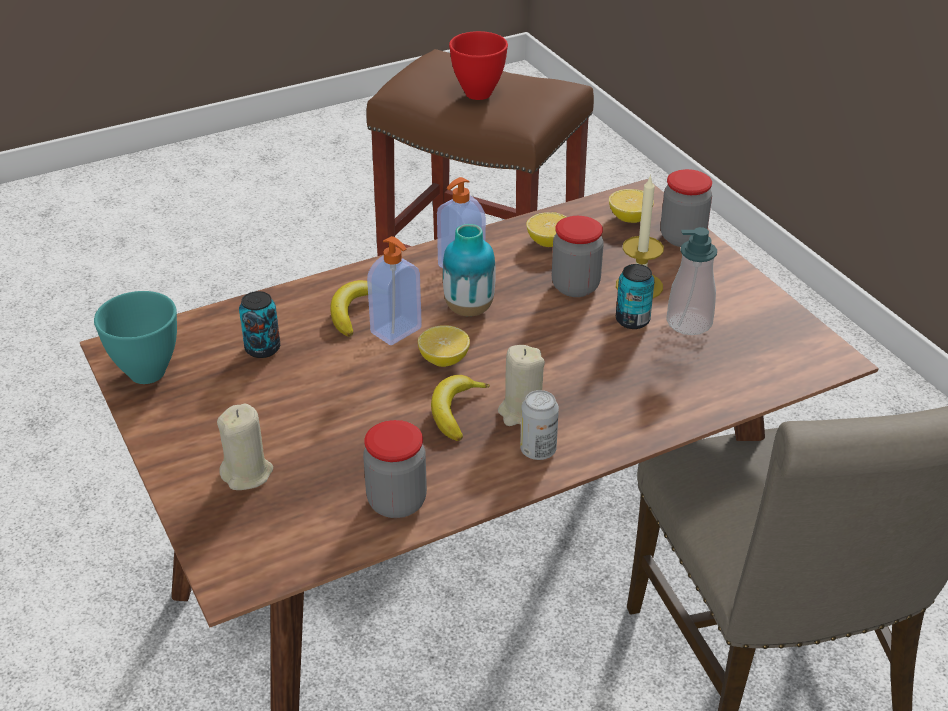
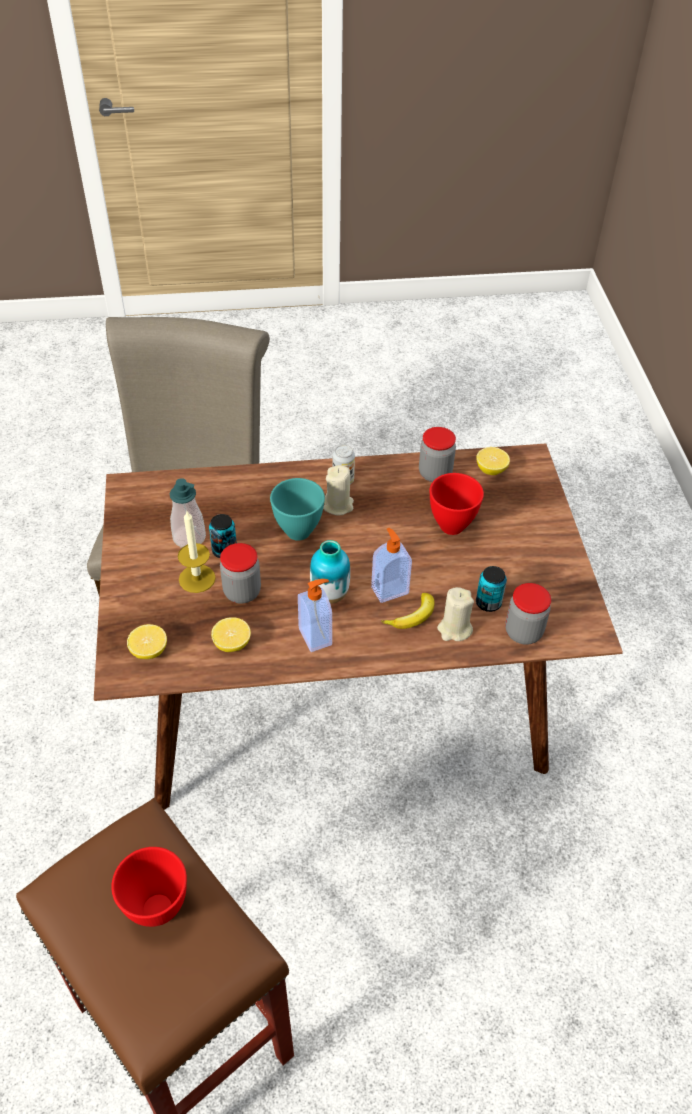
camera: 160 degrees left, 10 degrees up
(149, 372) = (571, 606): turquoise bowl -> turquoise bowl (297, 532)
(247, 473) = (514, 513): beige candle -> beige candle (454, 629)
(343, 428) = (450, 526): none -> red bowl
(444, 360) = (367, 556): lemon -> lemon (491, 469)
(455, 411) = (378, 517): banana -> none
(682, 237) = (126, 616): jar -> jar (523, 632)

